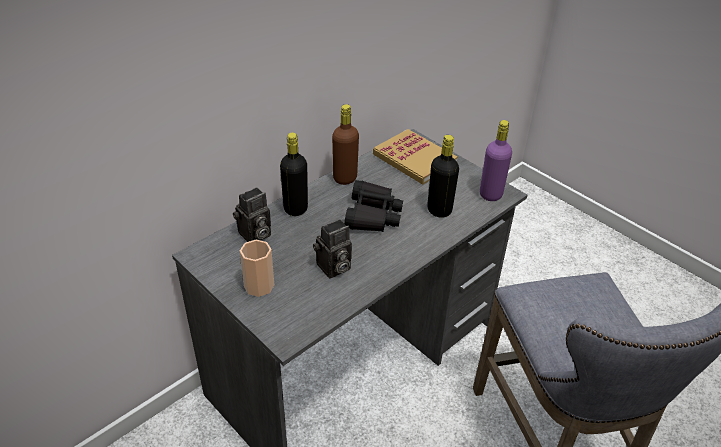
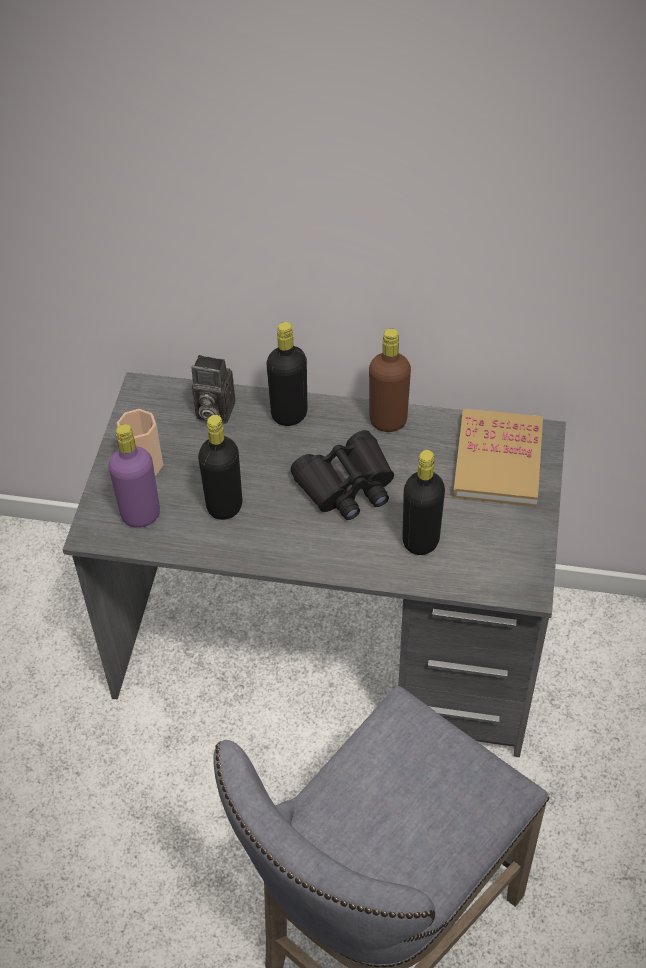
camera: 55 degrees right, 10 degrees up
(333, 268) = (224, 506): camera -> black bottle
(490, 194) = (508, 574): purple bottle -> purple bottle (140, 515)

